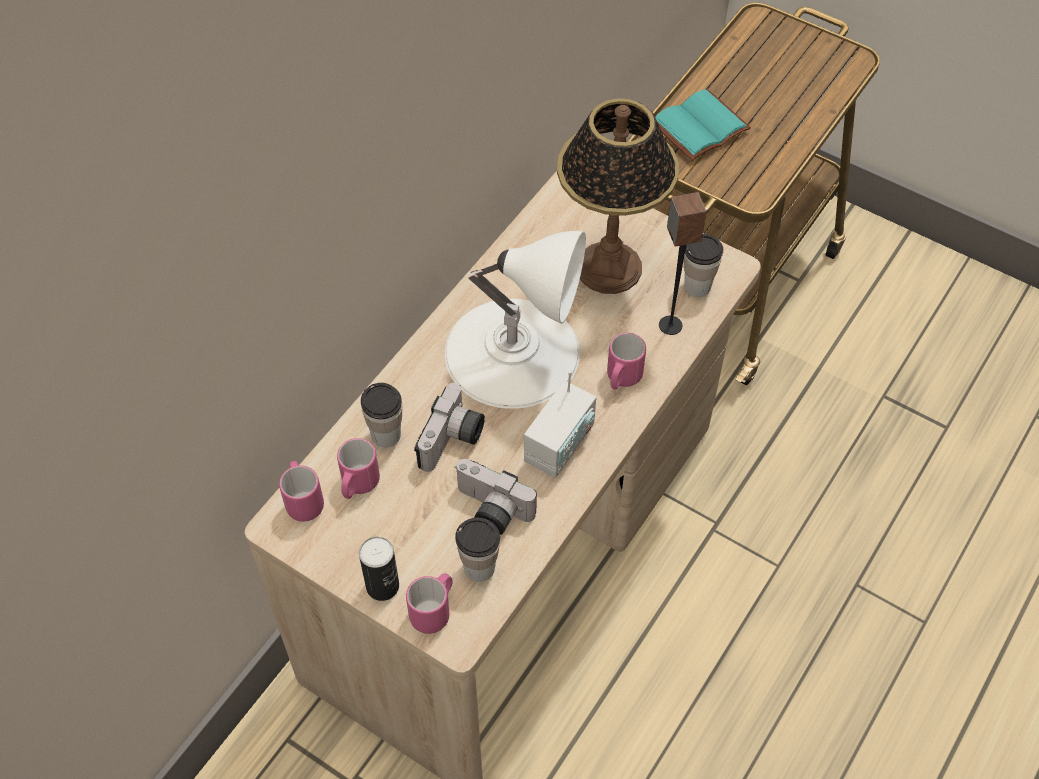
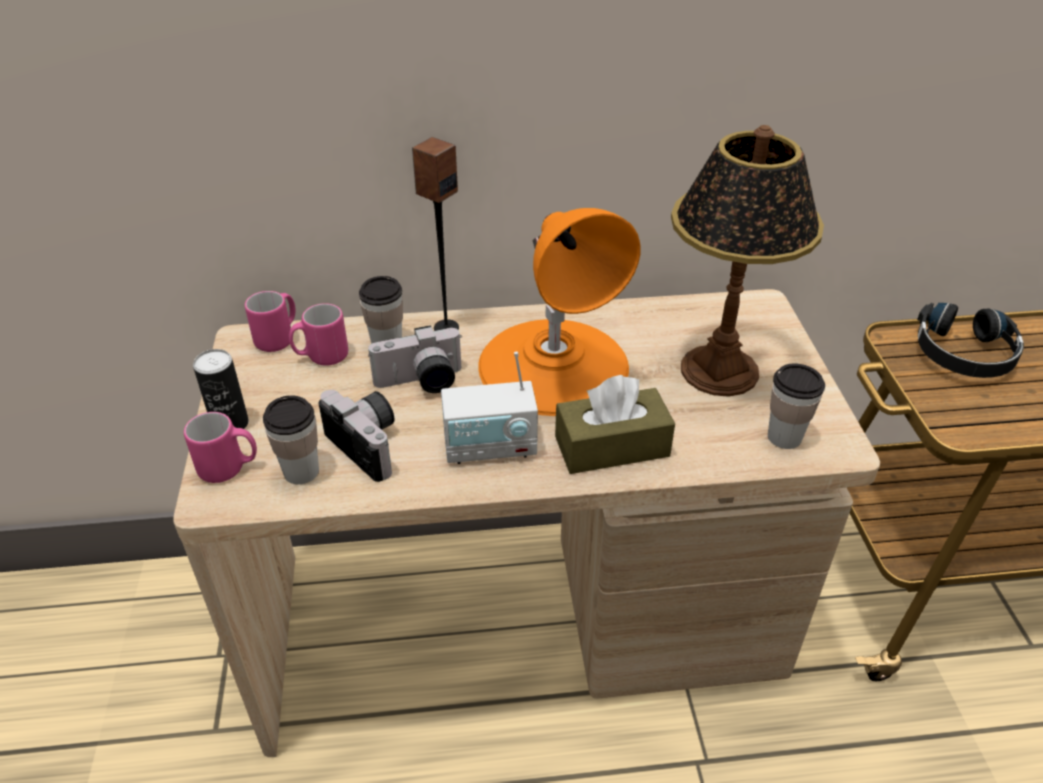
camera: 50 degrees right, 15 degrees down
(490, 511) = (371, 444): camera -> camera turned 150 degrees clockwise
(512, 351) = (554, 365): white table lamp -> orange table lamp
(621, 379) = (612, 446): pink mug -> brown tissue box
(670, 325) = (714, 444): speaker -> speaker (446, 327)
(700, 129) = (964, 353): turquoise book -> black headphones

